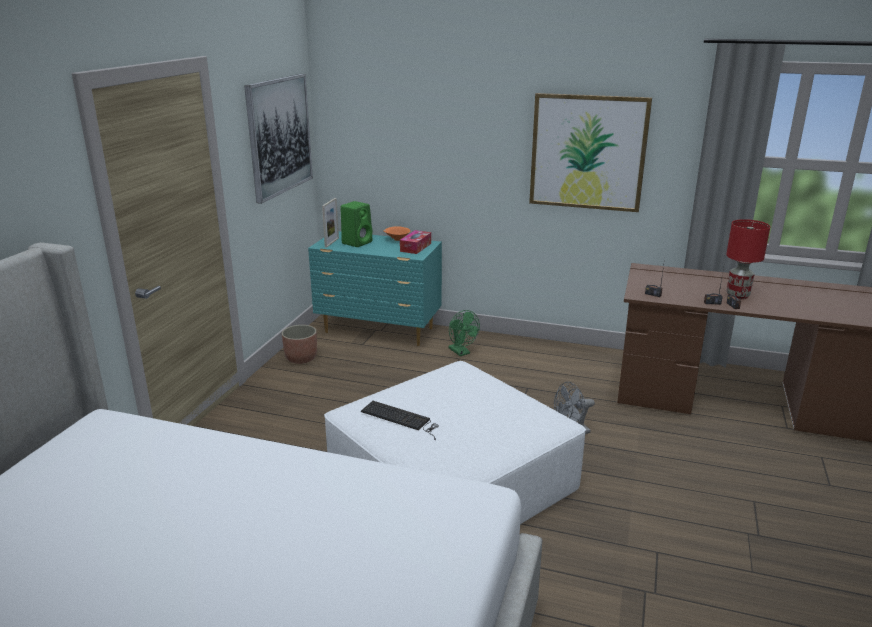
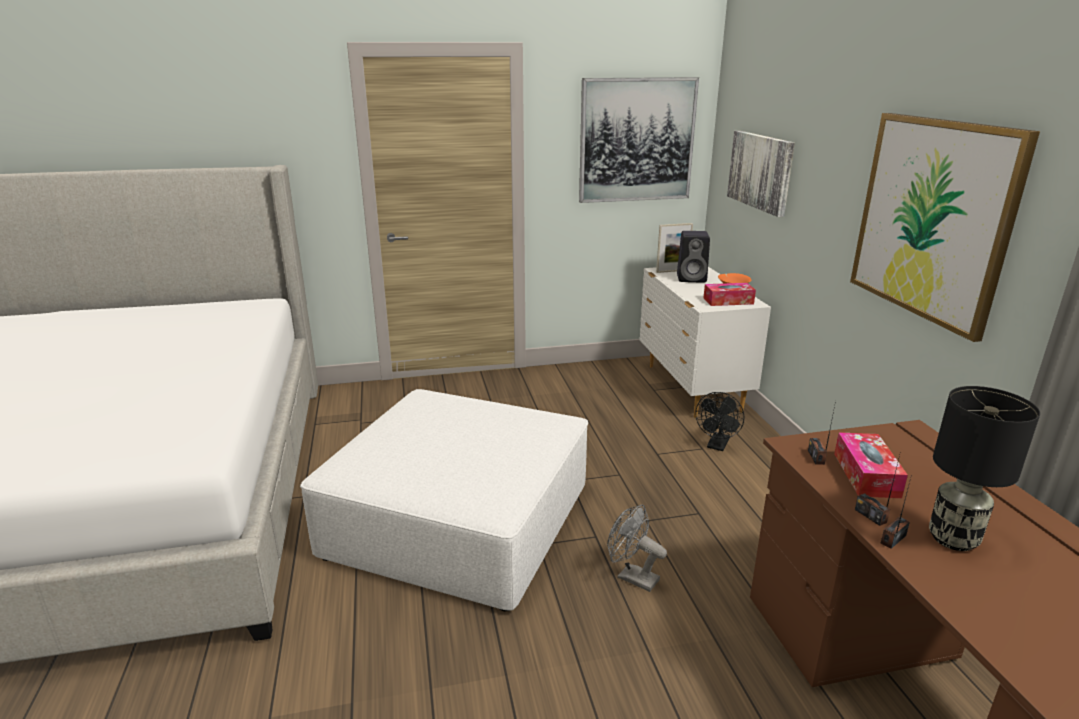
camera: 60 degrees right, 0 degrees up
(301, 358) = (589, 374): planter -> none
(357, 242) = (692, 278): green speaker -> black speaker
(379, 331) = (692, 388): turquoise dresser -> white dresser
(398, 144) = (761, 171): none -> picture
(402, 419) = (419, 418): keyboard -> none
(461, 352) = (717, 446): green fan -> black fan
(676, 291) = (866, 475): none -> tissue box
(737, 296) = (952, 539): red table lamp -> black table lamp

